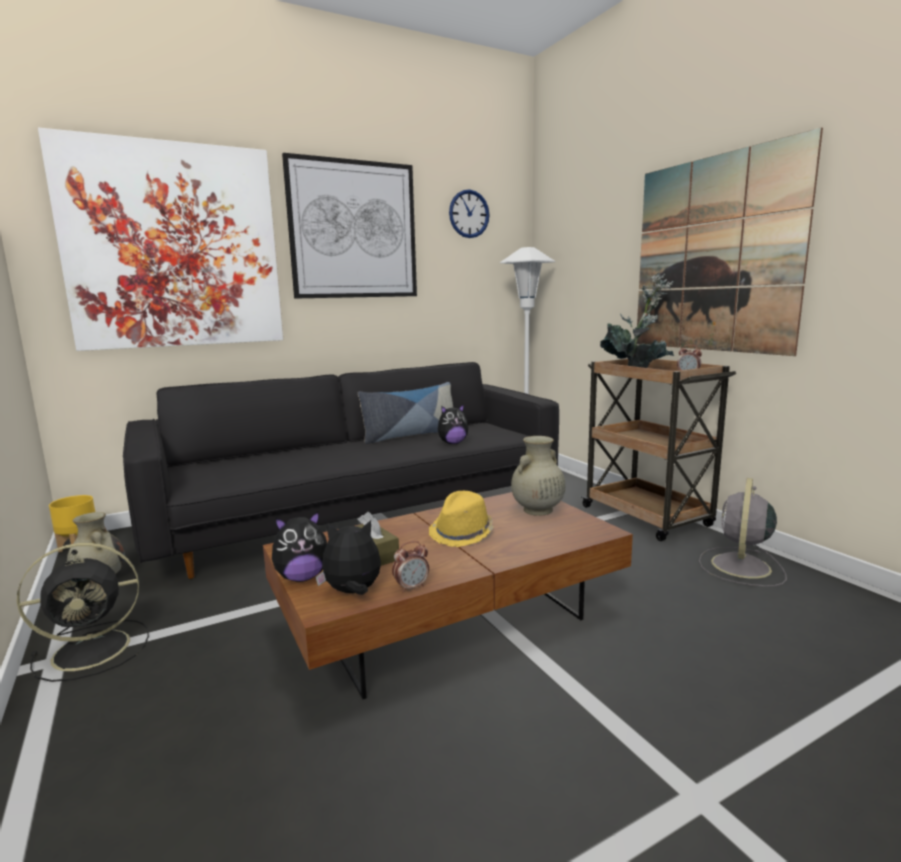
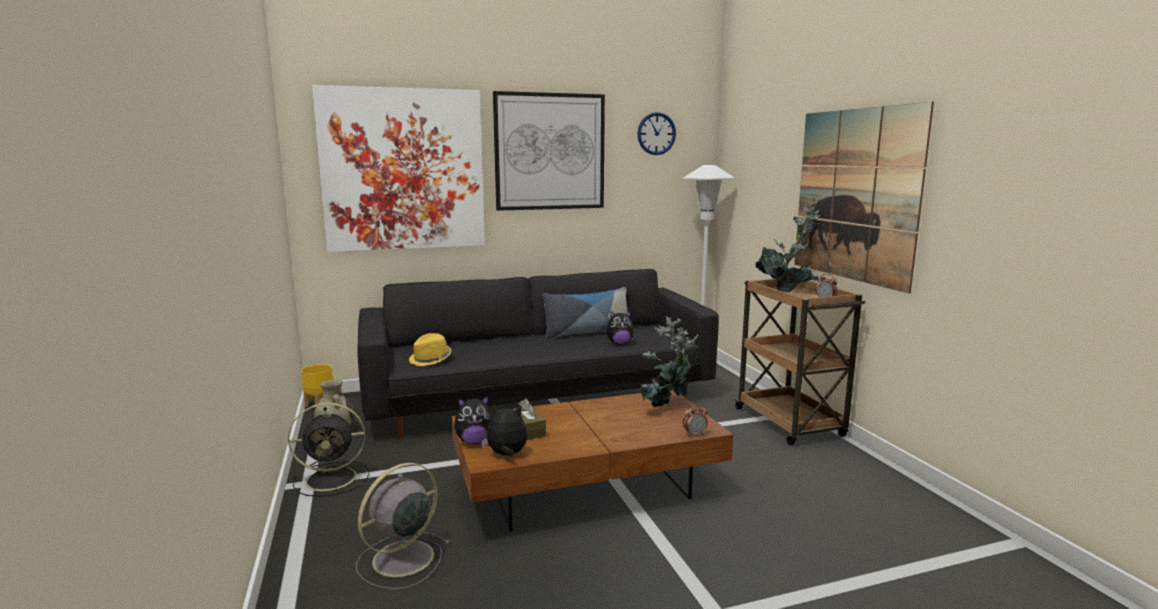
camera: 10 degrees right, 0 degrees up
(411, 587) = (548, 456): alarm clock -> alarm clock (694, 434)
(462, 533) = (599, 421): yellow hat -> yellow hat (431, 360)
(537, 510) = (667, 408): beige vase -> potted plant
(740, 567) = (849, 473): grey fan -> grey fan (401, 559)

